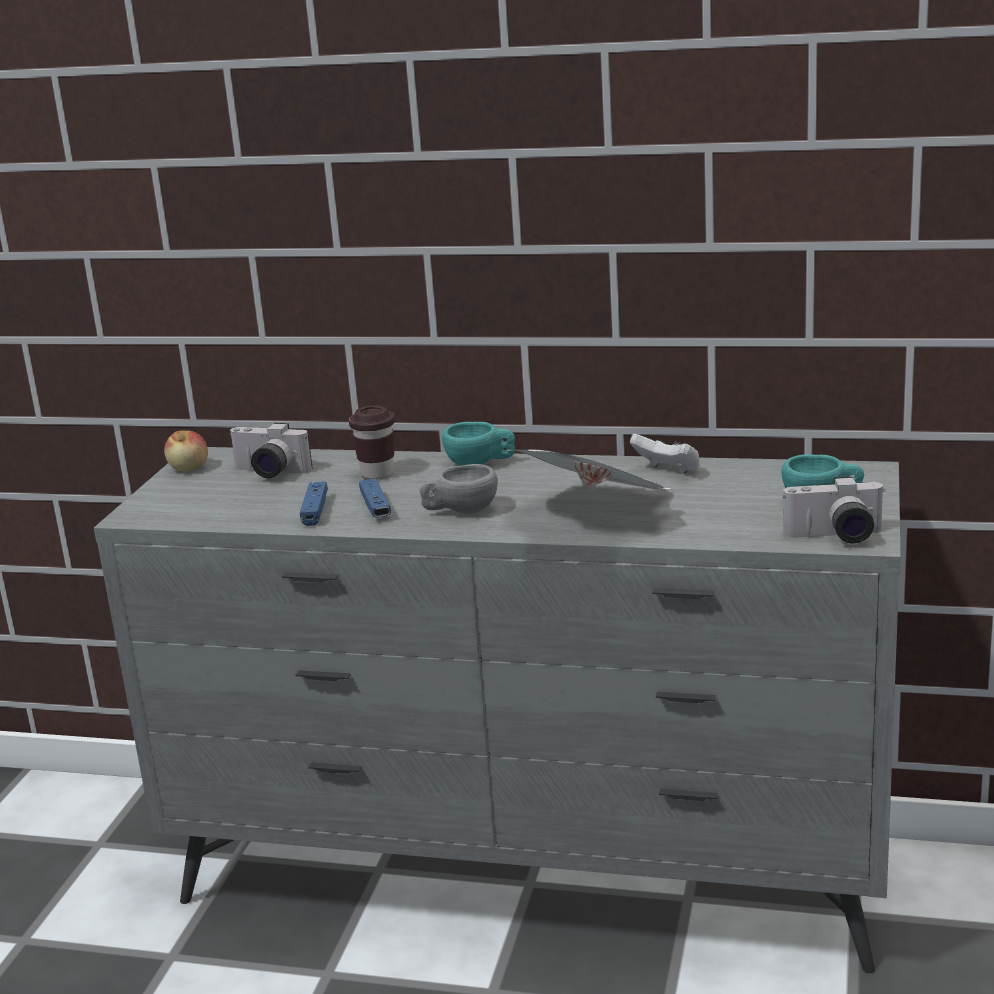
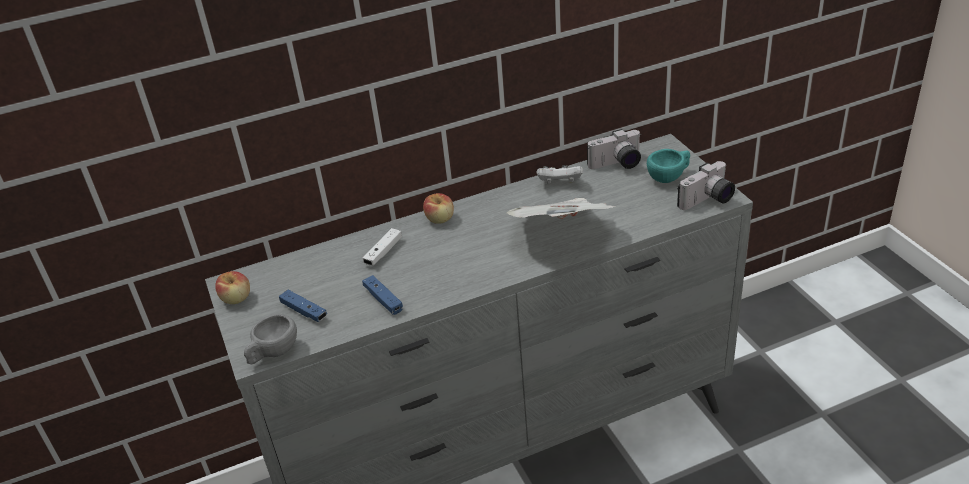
camera: 35 degrees left, 15 degrees up
(268, 473) = (304, 280): camera -> camera (617, 165)
(375, 507) = (420, 281): blue game controller -> blue game controller (304, 311)
(377, 474) = (383, 252): brown cup -> white game controller
(460, 511) = (479, 262): grey cup -> grey cup (273, 353)
(480, 463) = (440, 219): turquoise cup -> apple

